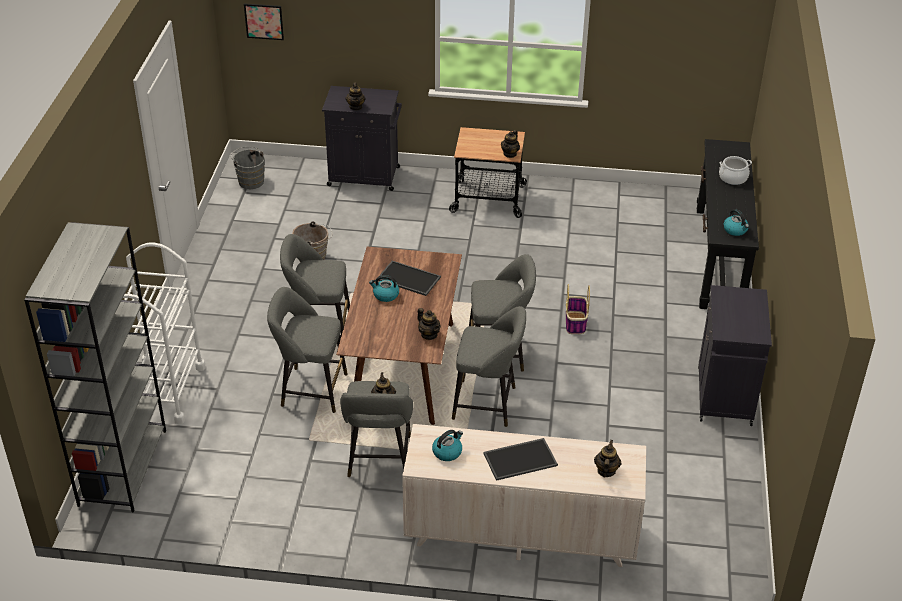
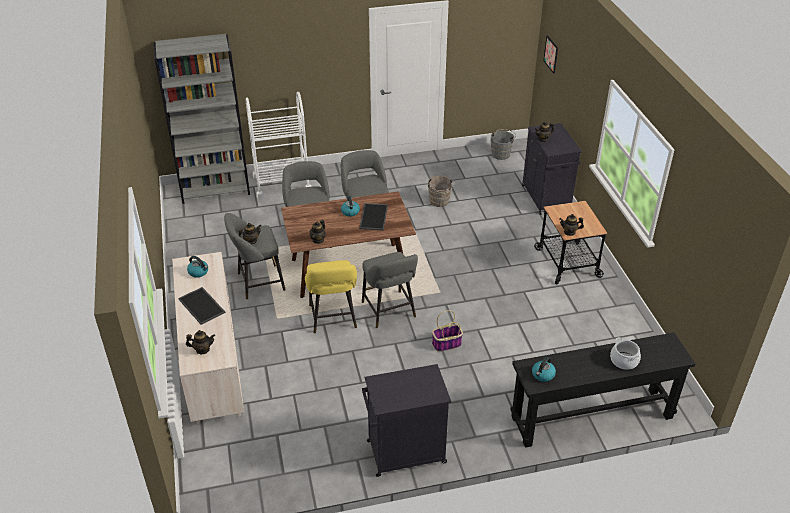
camera: 70 degrees right, 0 degrees up
(488, 404) = (333, 319): grey stool -> yellow stool

